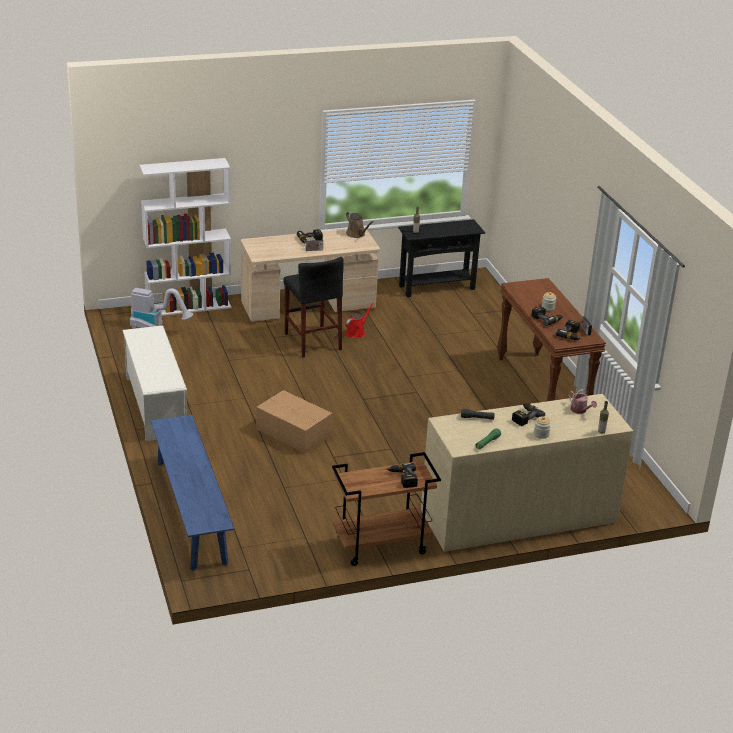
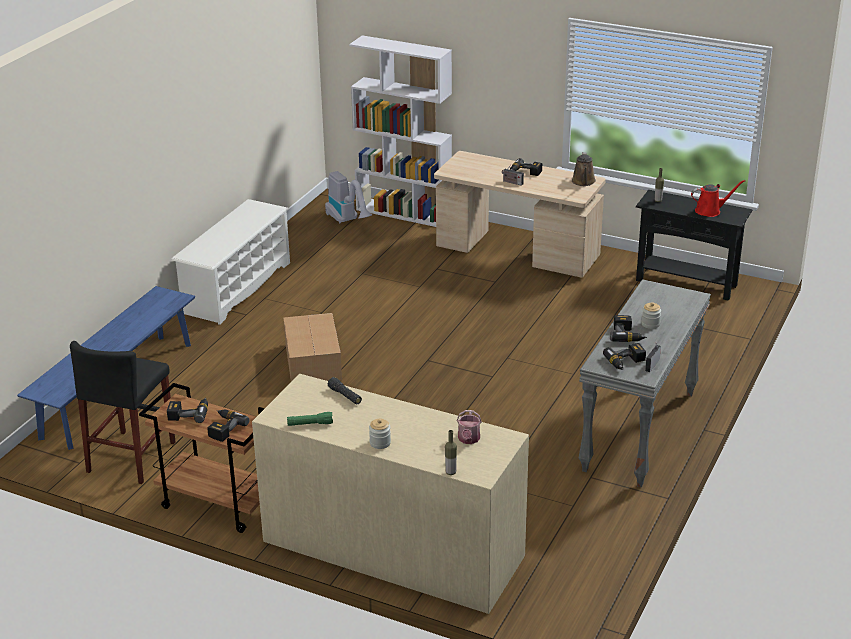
camera: 45 degrees right, 0 degrees up
(312, 341) = (467, 287): black stool -> black stool (132, 457)
(356, 332) = (525, 295): red watering can -> red watering can (710, 211)
(524, 417) = (395, 417): power drill -> power drill (189, 413)
(542, 387) = (640, 432): brown console table -> grey console table

